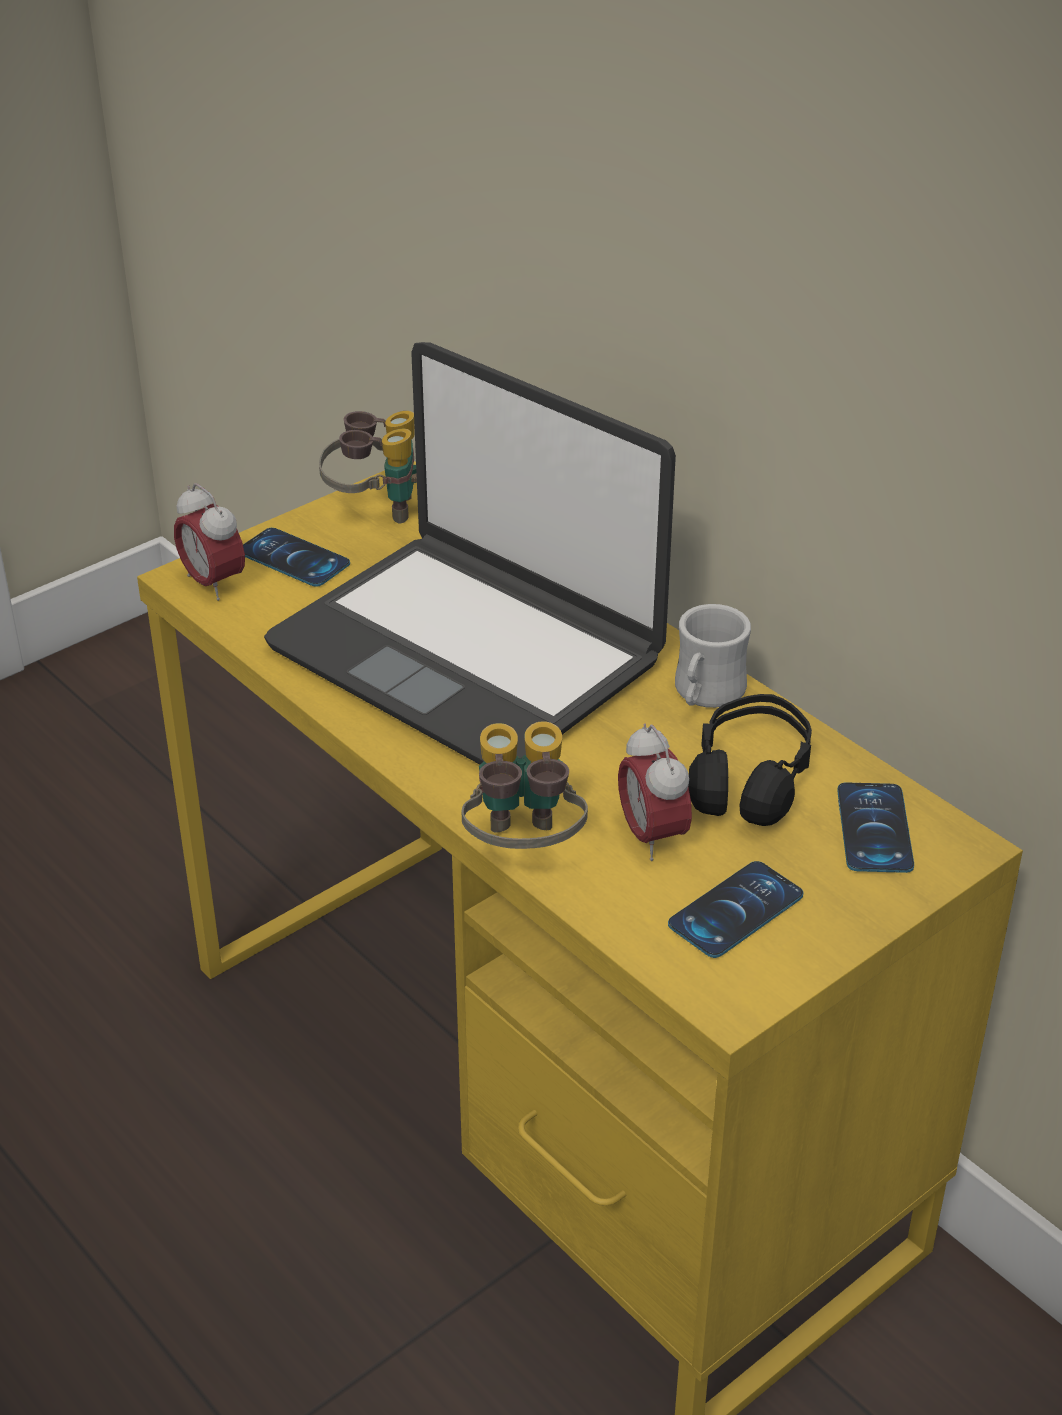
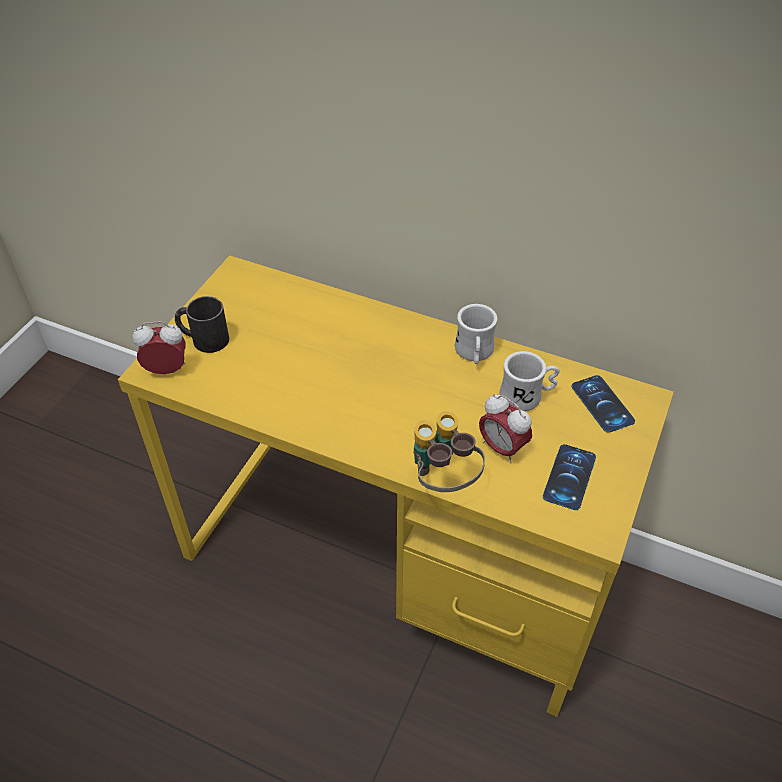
camera: 25 degrees left, 10 degrees up
(213, 583) = (167, 370): alarm clock -> alarm clock turned 150 degrees clockwise
(293, 558) = (203, 339): phone -> black mug
(375, 509) = (230, 293): binoculars -> none
(468, 652) = (337, 368): laptop -> none
(749, 779) = (527, 396): black headphones -> white mug

